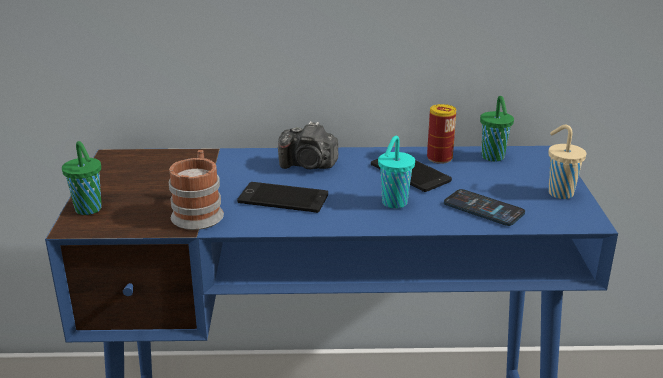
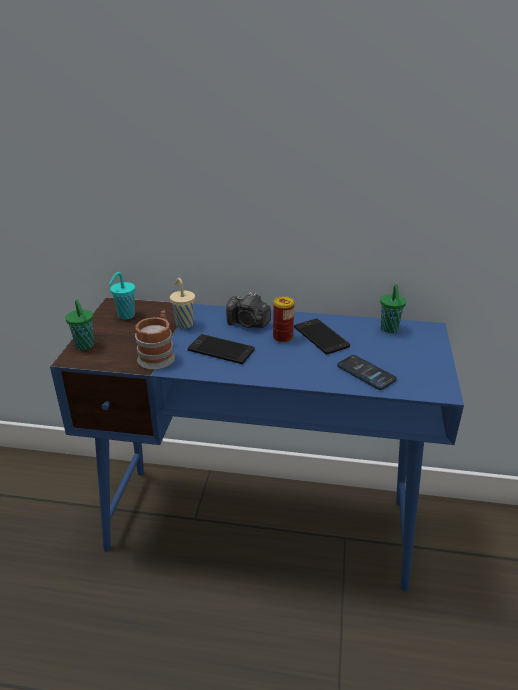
camera: 10 degrees right, 5 degrees up
(393, 203) = (300, 362): turquoise cup -> turquoise cup (125, 316)
(439, 158) = (347, 326): can -> can (283, 337)
(559, 193) = (430, 365): beige cup -> beige cup (184, 324)

